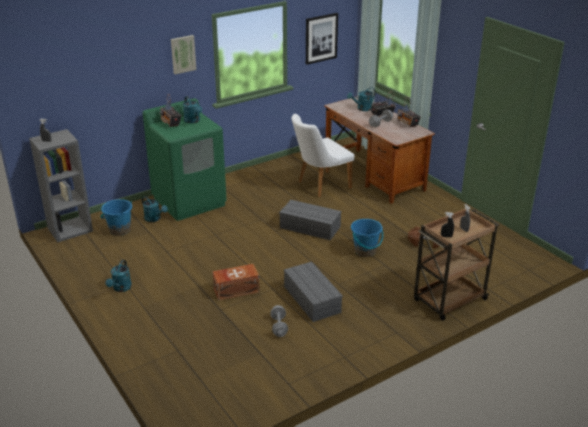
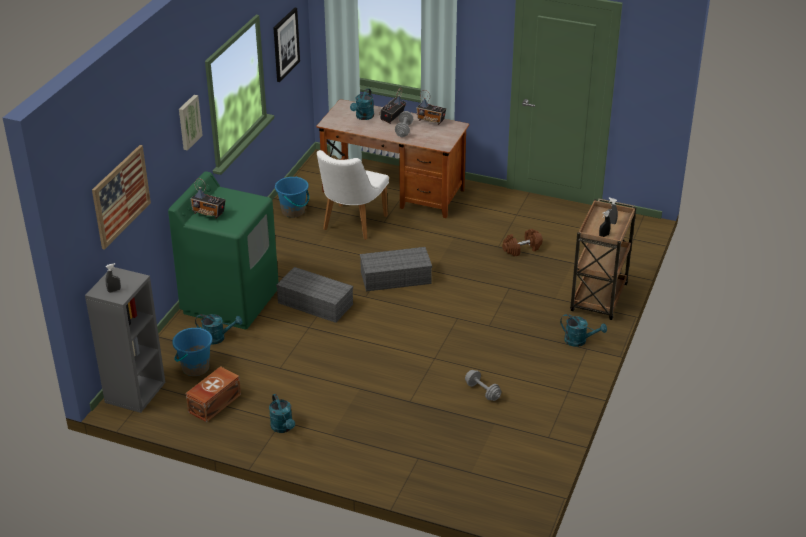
camera: 35 degrees left, 5 degrees up
(87, 80) = (121, 196): none -> picture
(193, 121) = (229, 201): turquoise watering can -> turquoise watering can (579, 341)
(235, 290) = (400, 375): brown storage box -> brown storage box (213, 403)
(311, 299) = (480, 352): grey storage box -> grey storage box (314, 303)
(365, 251) = (476, 281): blue bucket -> blue bucket (293, 211)

